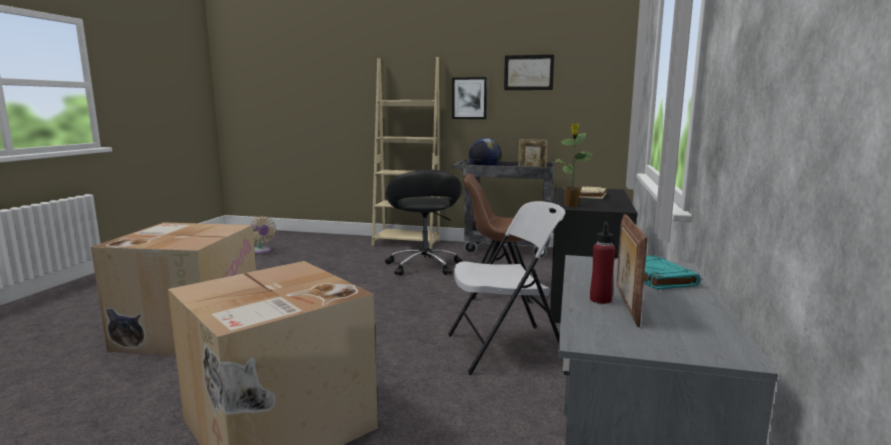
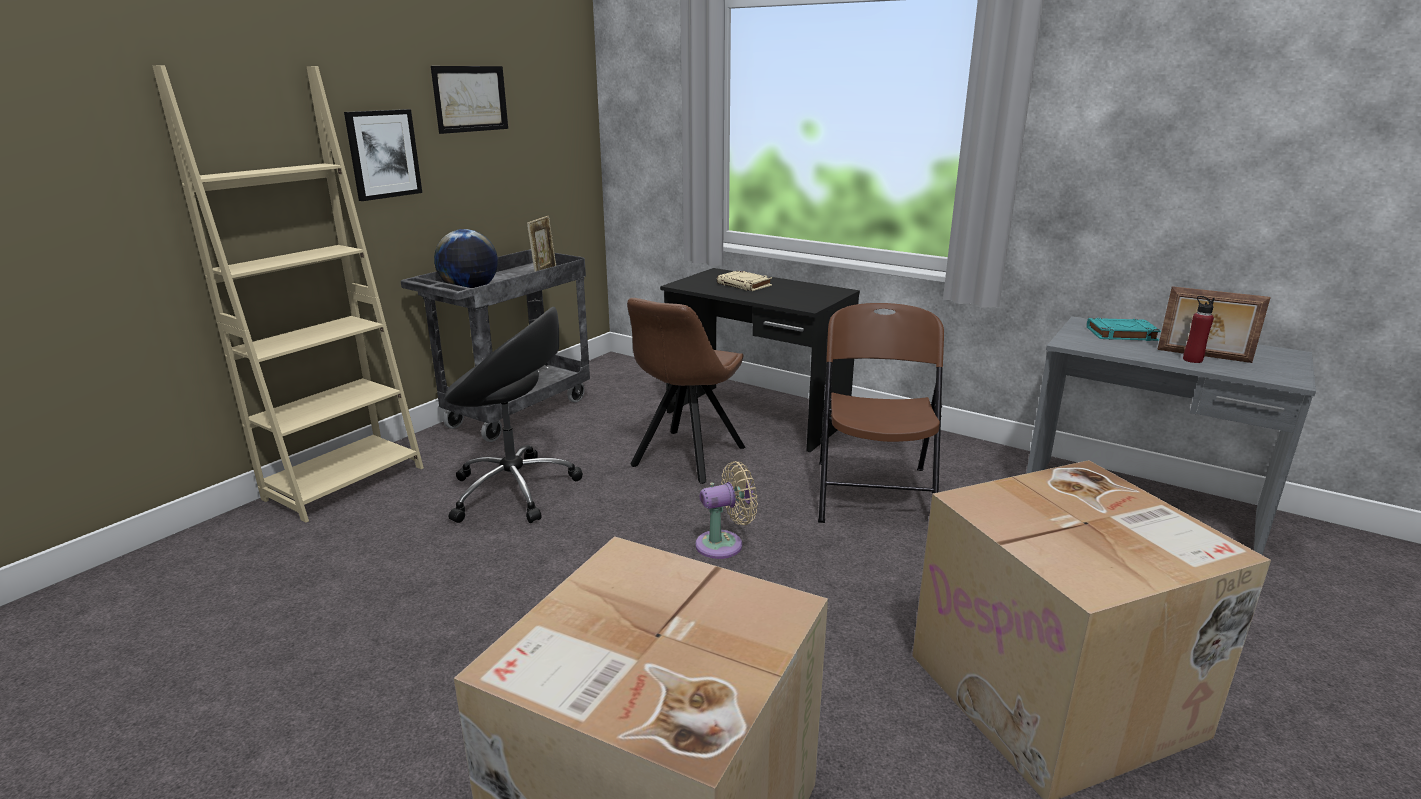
camera: 70 degrees left, 10 degrees up
(261, 251) = (97, 699): beige fan -> beige fan (724, 544)
(505, 348) = (874, 494): white chair -> brown chair
(571, 205) = (802, 302): potted plant -> none

